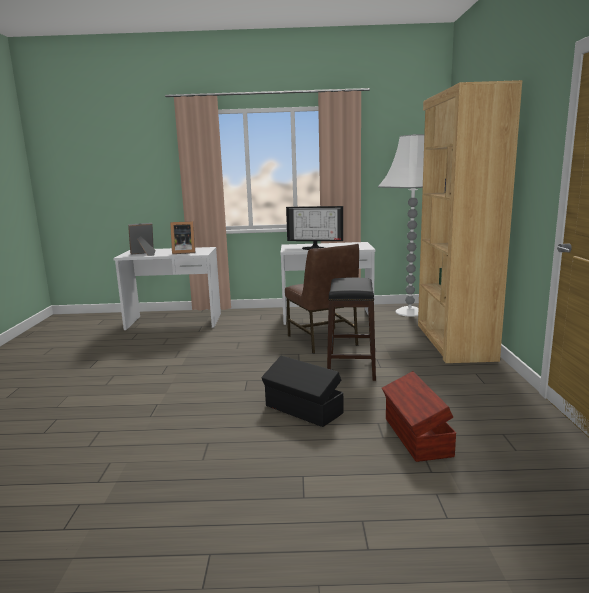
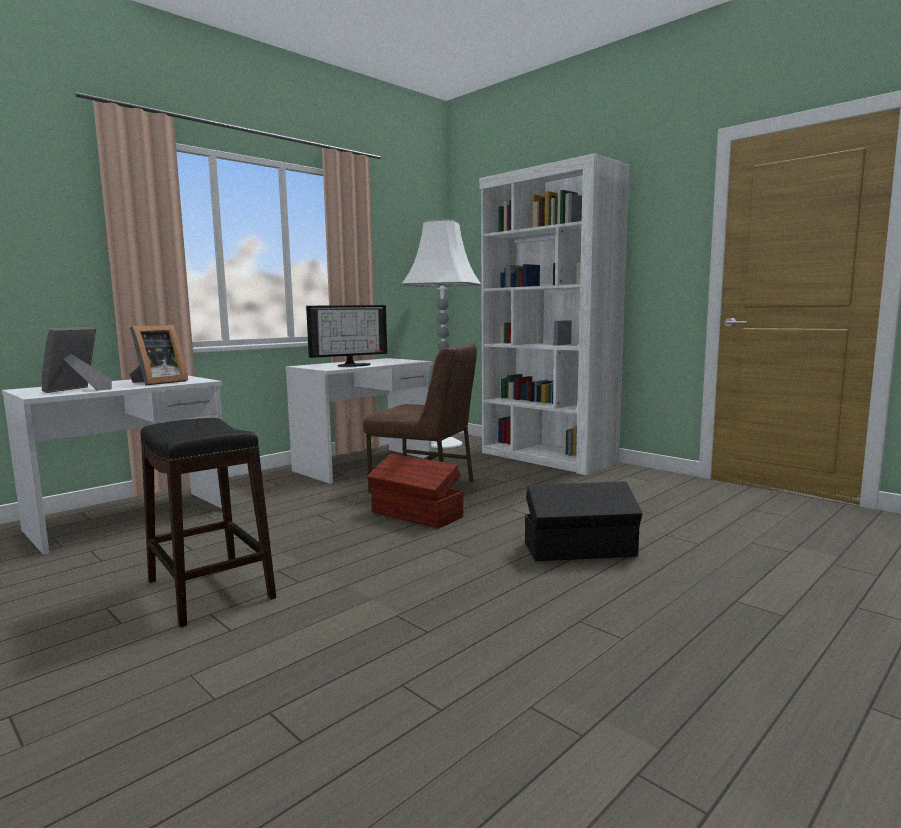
camera: 45 degrees left, 5 degrees down
(351, 367) = (519, 500): black stool -> black stool (210, 589)
(416, 437) = (717, 533): brown storage box -> brown storage box (416, 515)
(453, 341) = (547, 458): brown bookcase -> white bookcase

